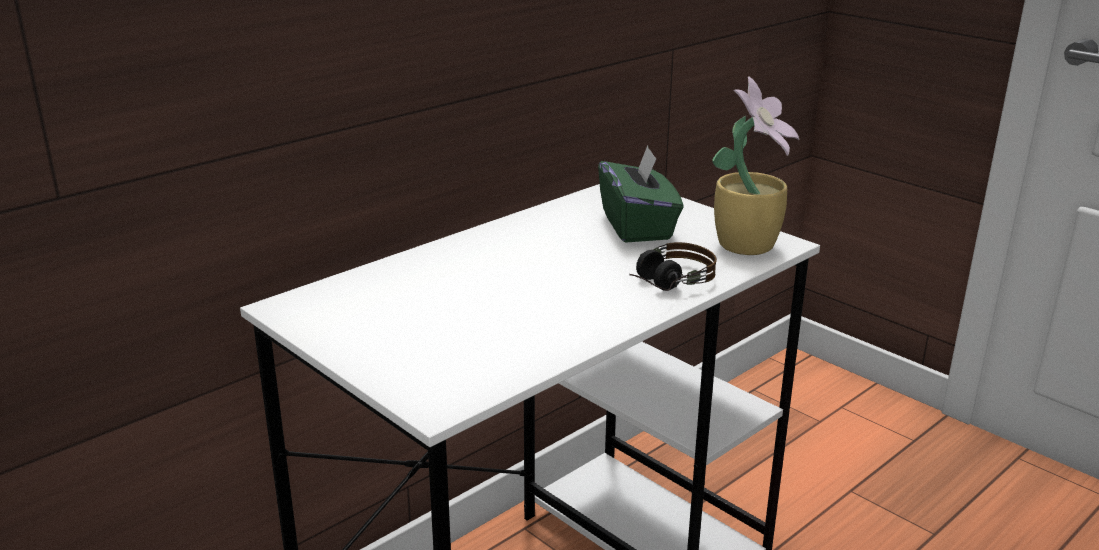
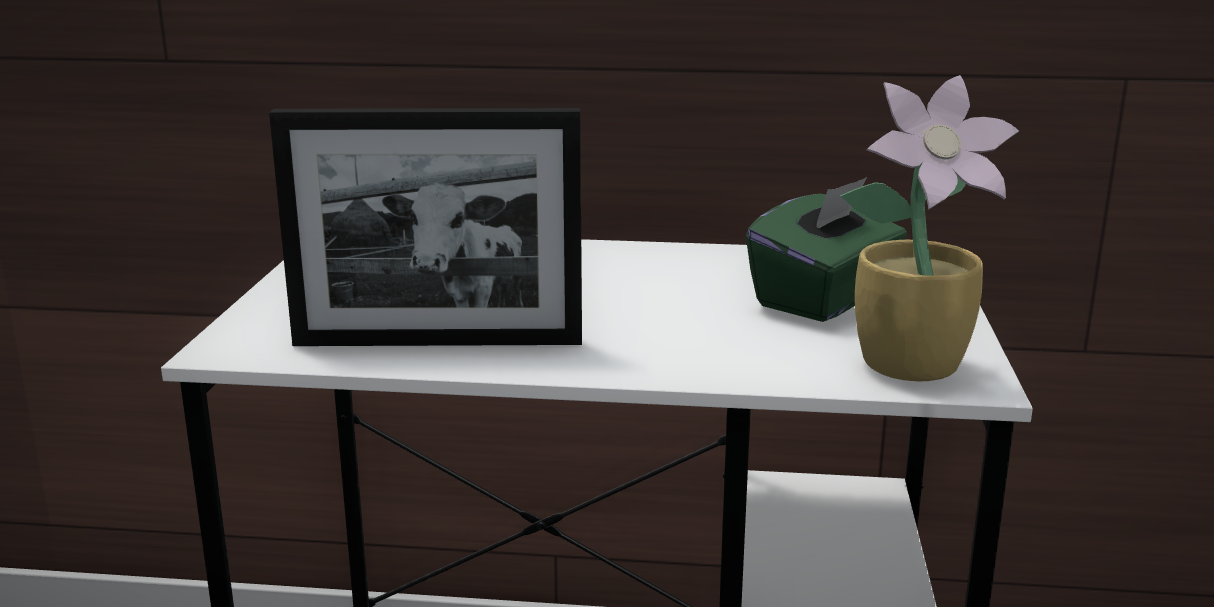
camera: 50 degrees right, 5 degrees down
(537, 337) = (438, 342): none -> picture frame
(663, 285) = (688, 357): headphones -> none

